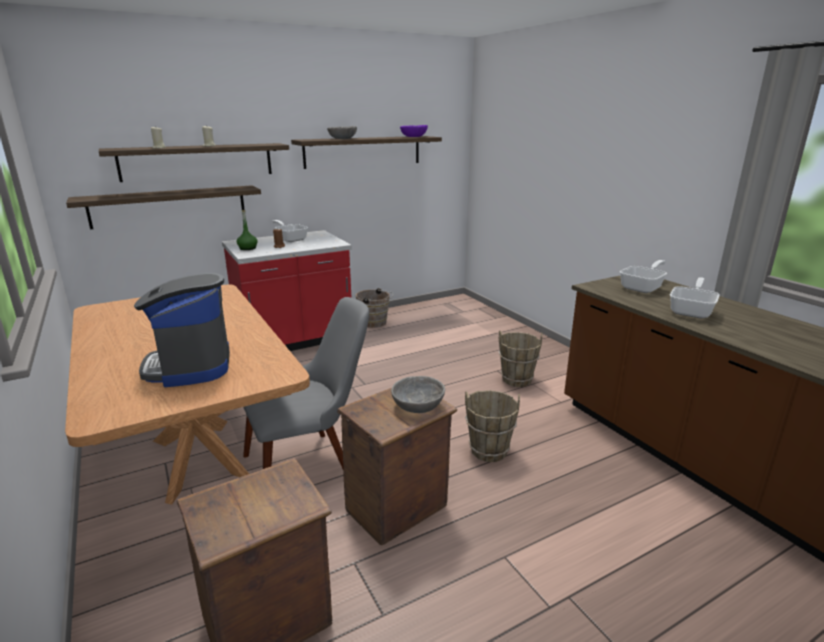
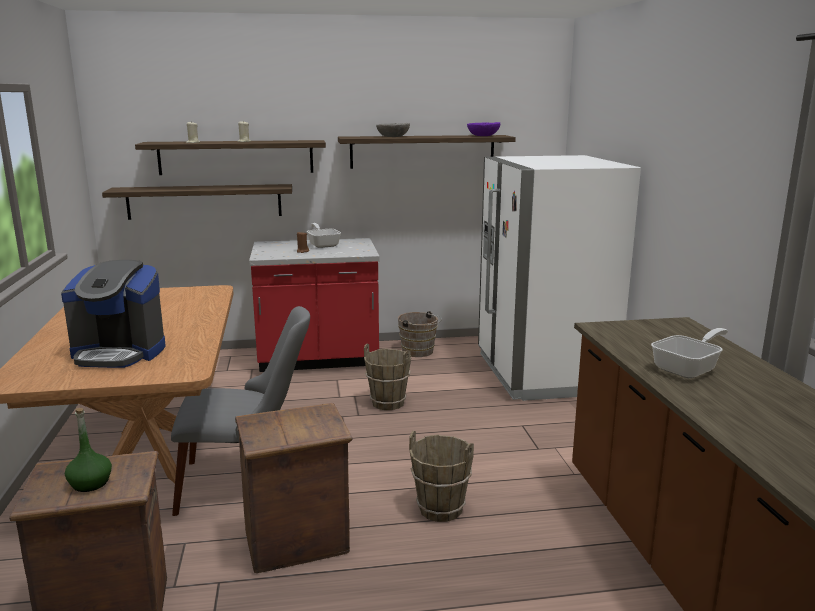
camera: 20 degrees right, 5 degrees down
(190, 366) = (119, 353): coffee machine -> coffee machine turned 90 degrees counterclockwise
(248, 248) = (270, 250): green bottle -> green bottle (90, 483)
(418, 406) = (313, 428): grey bowl -> none
(481, 327) = (543, 373): none -> white fridge
(516, 380) = (538, 439): brown bucket -> brown bucket (388, 403)
(643, 287) = (664, 335): frying pan -> none

